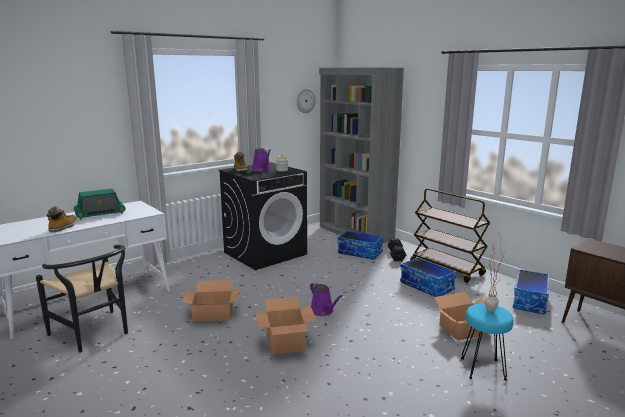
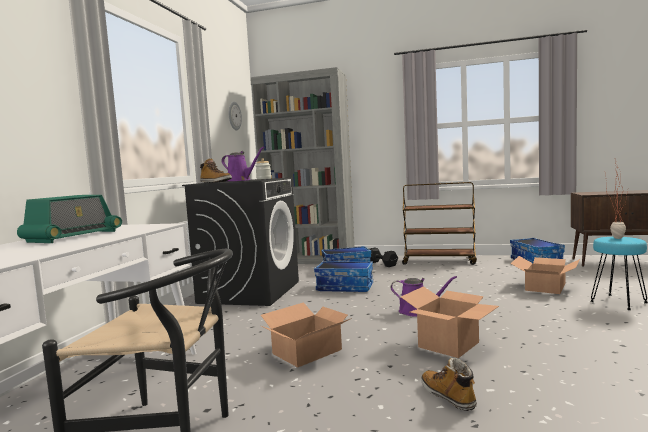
camera: 35 degrees left, 10 degrees down
(63, 227) = (46, 250): boot -> boot (448, 396)
(427, 286) = (454, 273): storage box -> storage box (345, 287)

